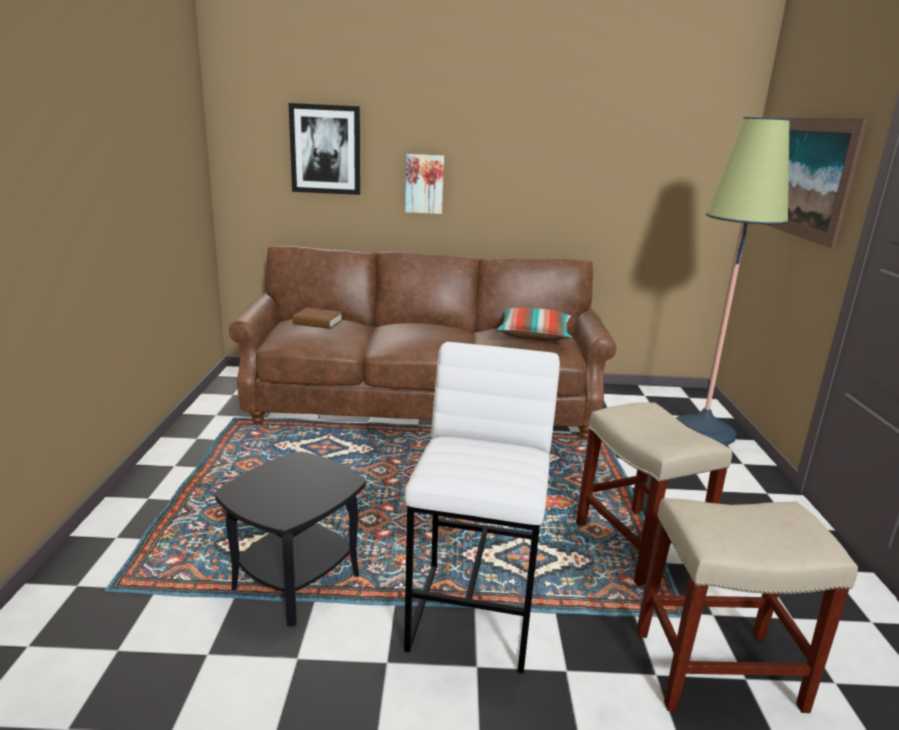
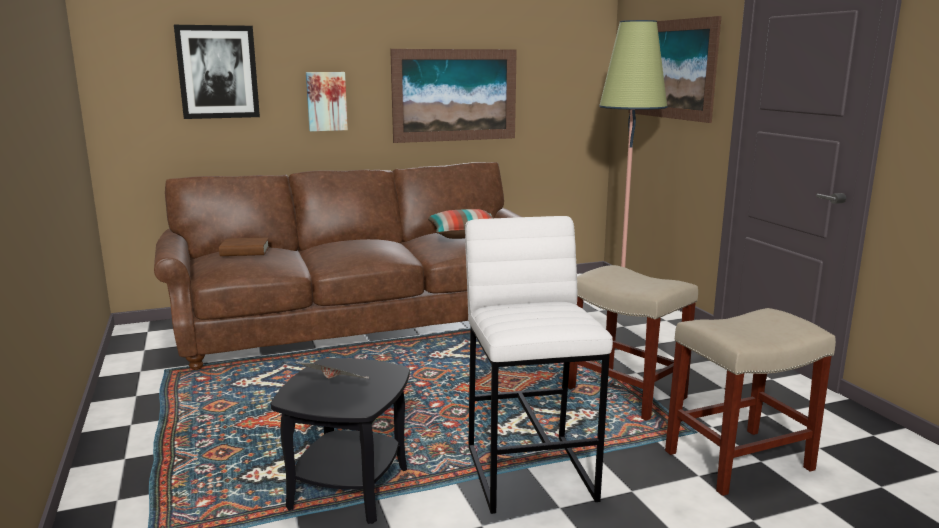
camera: 20 degrees left, 5 degrees down
(277, 492) = (333, 391): none -> newspaper
(558, 186) = (455, 95): none -> picture

